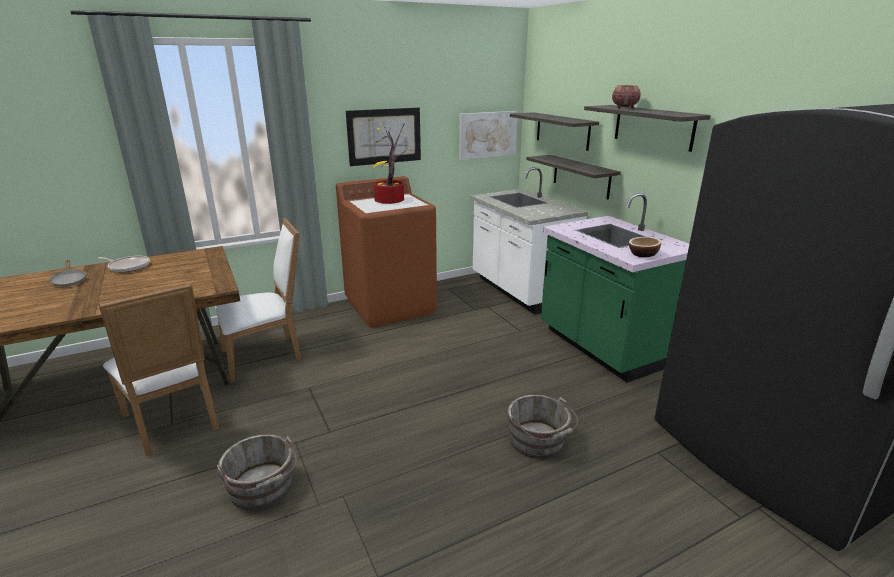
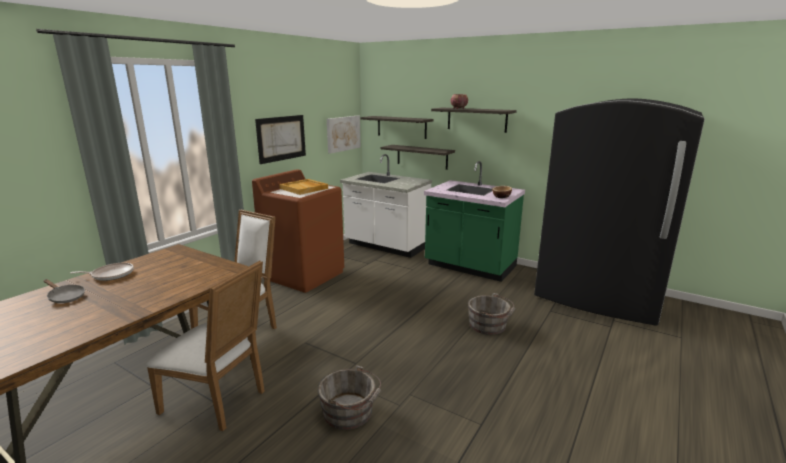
camera: 30 degrees left, 5 degrees down
(391, 202) = (304, 188): potted plant -> beige tray

